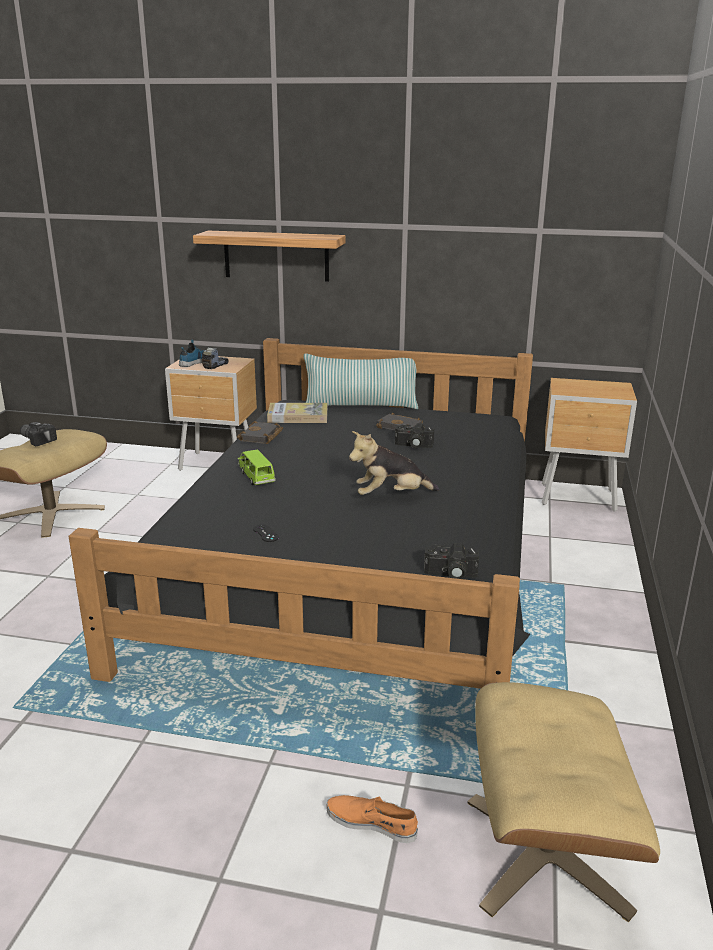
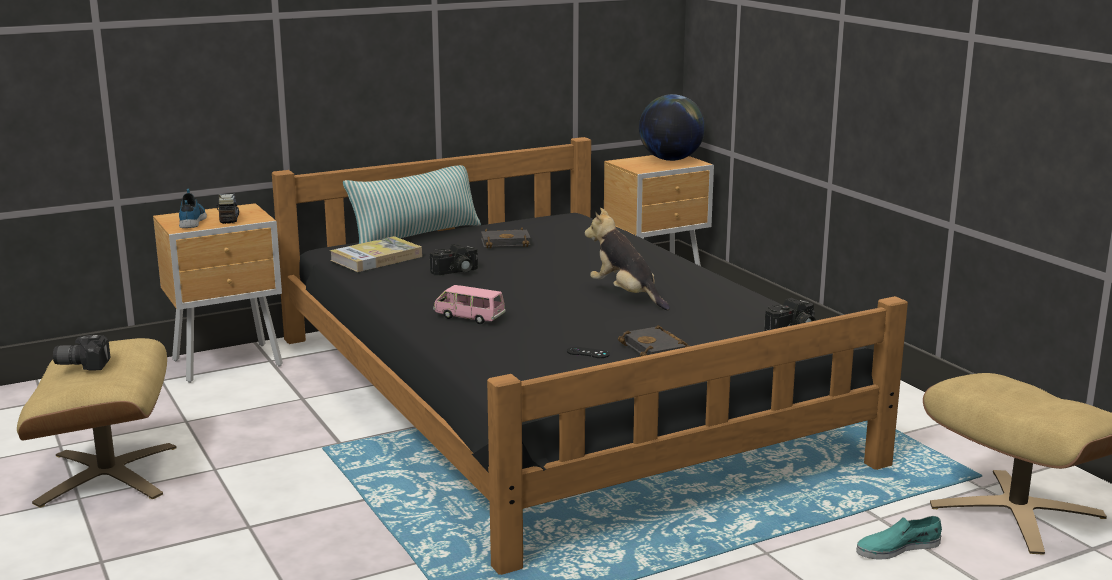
camera: 40 degrees left, 5 degrees down
(256, 477) = (469, 317): green toy car -> pink toy car
(261, 437) = (385, 285): black book -> black book (657, 350)
(276, 256) = (277, 59): shelf -> none
(371, 822) = (897, 548): orange shoe -> turquoise shoe
(391, 496) = (626, 295): plush toy -> plush toy turned 105 degrees clockwise
(413, 446) = (554, 254): camera -> camera (456, 272)
(608, 388) = (670, 159): none -> globe

